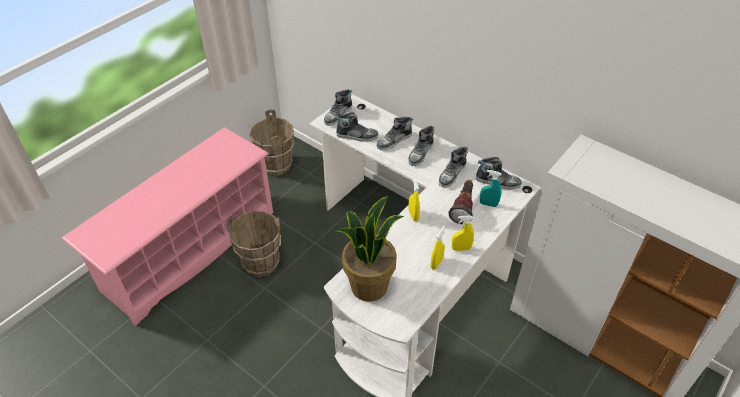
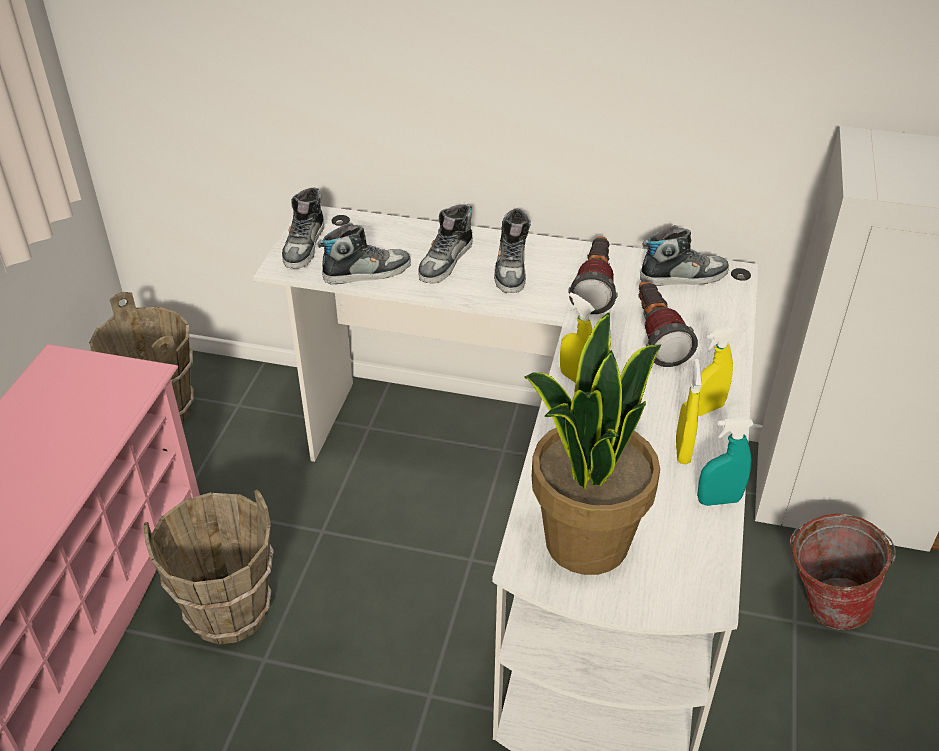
camera: 25 degrees left, 5 degrees down
(452, 174) = (594, 287): shoe -> flashlight
(488, 204) = (695, 318): turquoise spray bottle -> turquoise spray bottle (718, 500)
(516, 360) = (821, 607): none -> bucket

